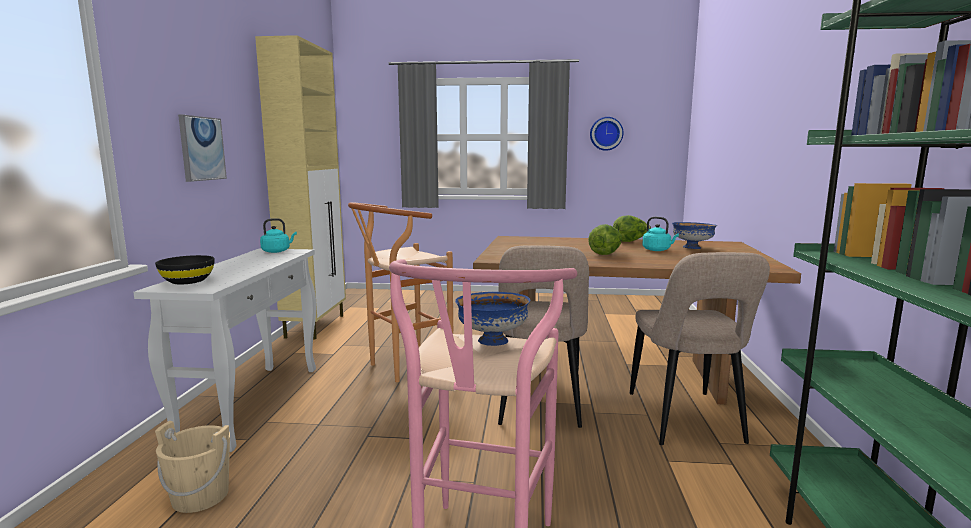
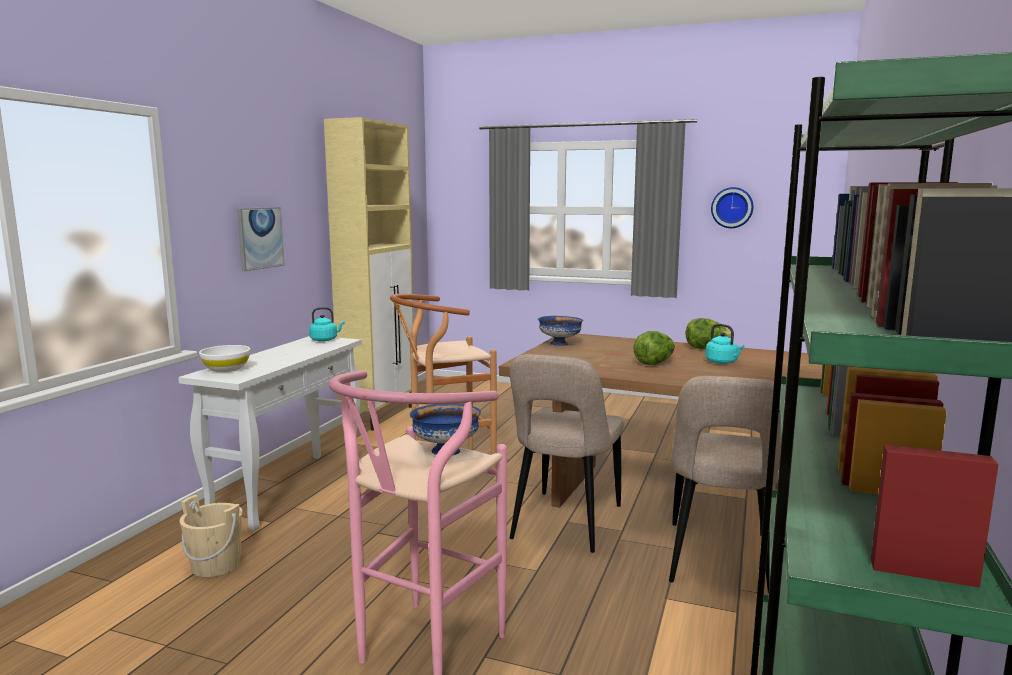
camera: 15 degrees right, 0 degrees up
(188, 281) = (226, 369): black bowl -> white bowl
(691, 247) = (769, 361): blue bowl -> blue bowl (559, 344)

